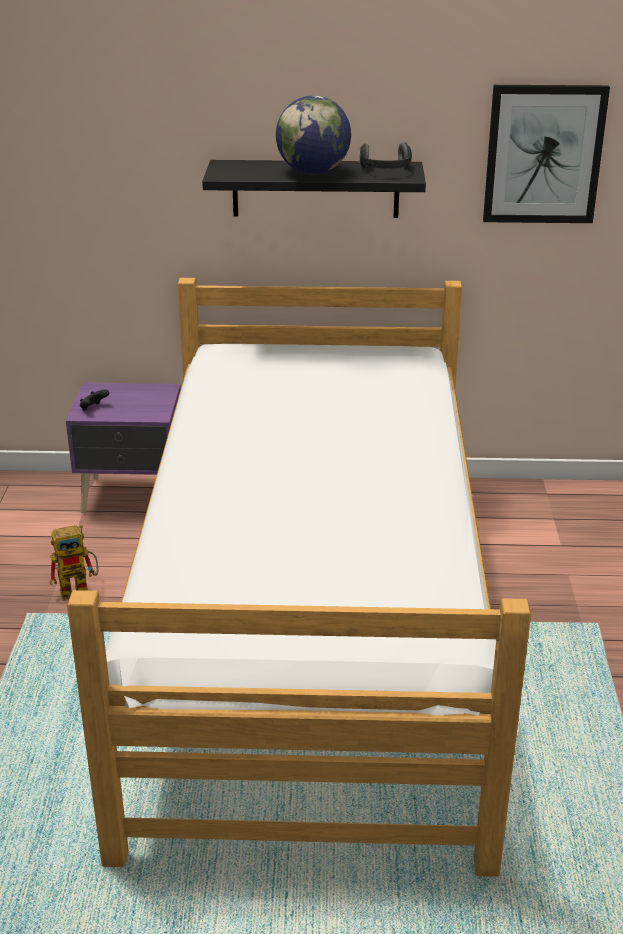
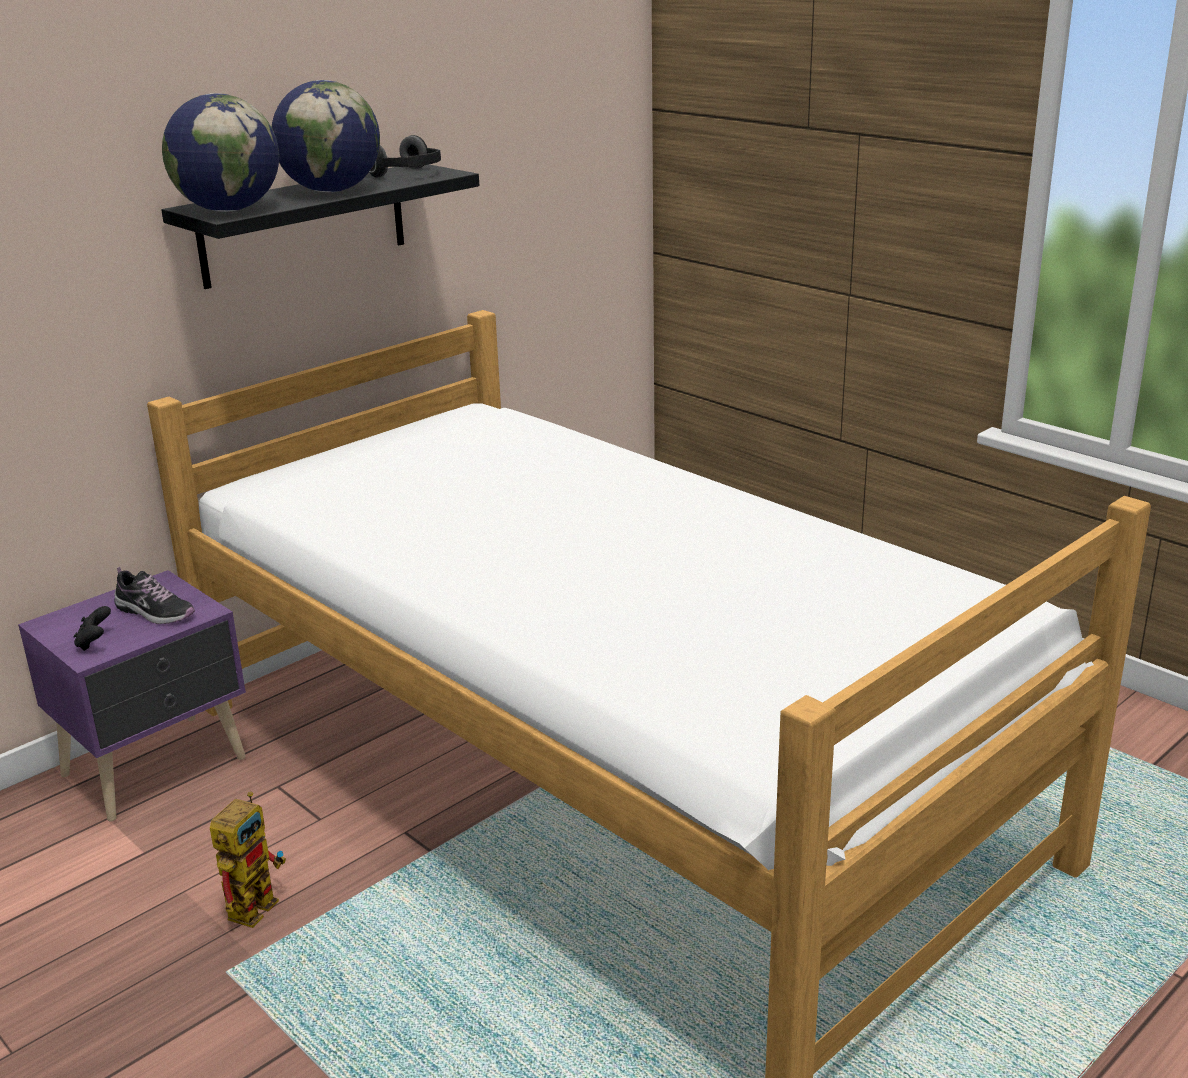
camera: 45 degrees left, 5 degrees down
(138, 405) = (154, 612): none -> shoe
(232, 171) = (229, 210): none -> globe
(543, 154) = (537, 131): picture -> none

